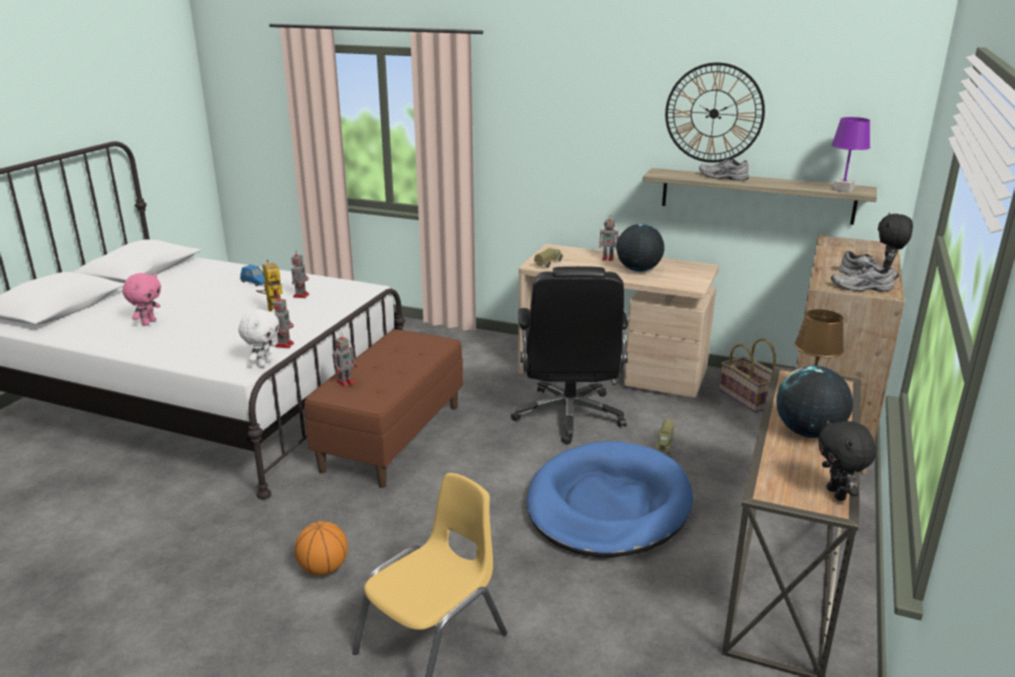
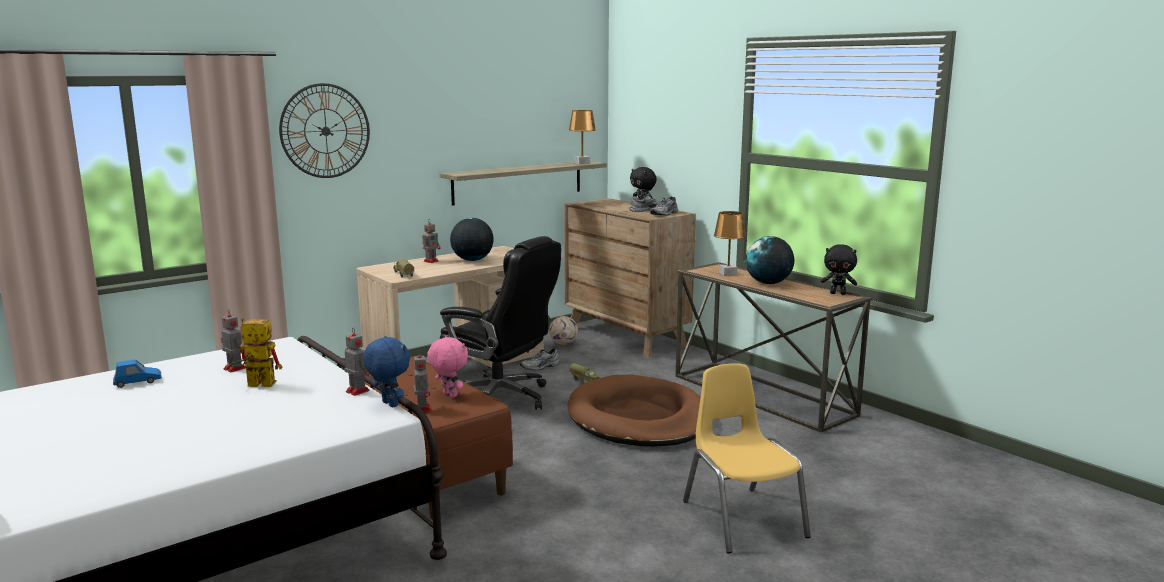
camera: 60 degrees left, 10 degrees down
(148, 323) = (137, 447): pink plush toy -> pink plush toy (449, 395)
(264, 363) = (388, 404): white plush toy -> blue plush toy
(323, 569) = (600, 546): basketball -> none
(608, 505) = (638, 418): blue dog bed -> brown dog bed
(714, 113) = (481, 118): wall clock -> wall clock (325, 131)
(722, 177) = (503, 169): grey shoe -> grey shoe (540, 367)
(748, 398) = (564, 343): basket -> football
(842, 190) = (582, 163): purple table lamp -> brown table lamp

